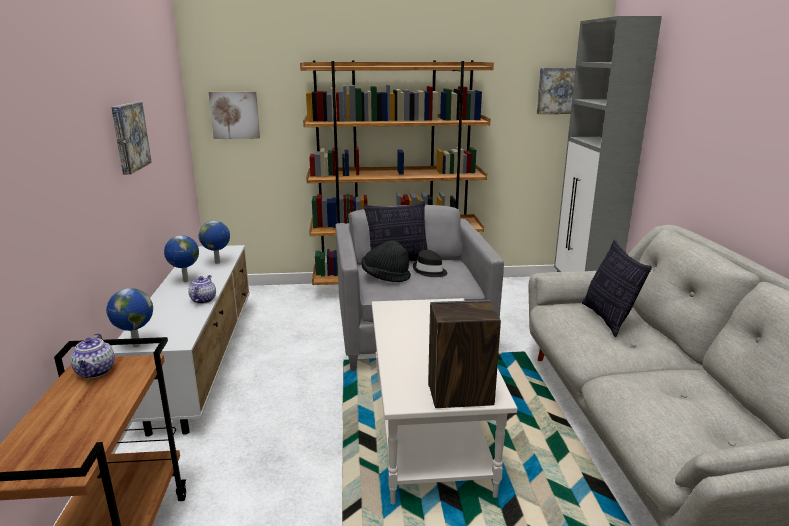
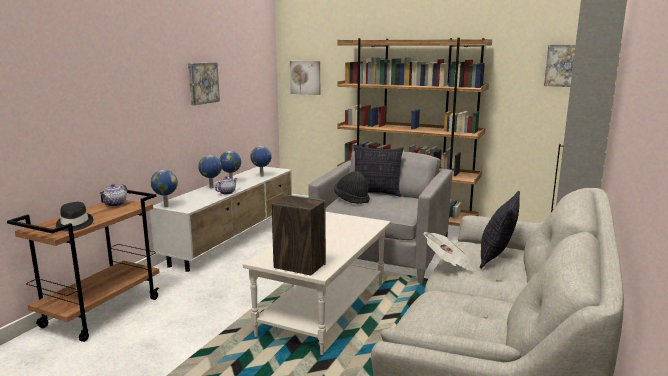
camera: 30 degrees right, 5 degrees down
(168, 296) = (211, 188): none -> globe
(429, 271) = (389, 201): black hat -> black hat (74, 224)
(583, 340) = (448, 264): none -> newspaper

